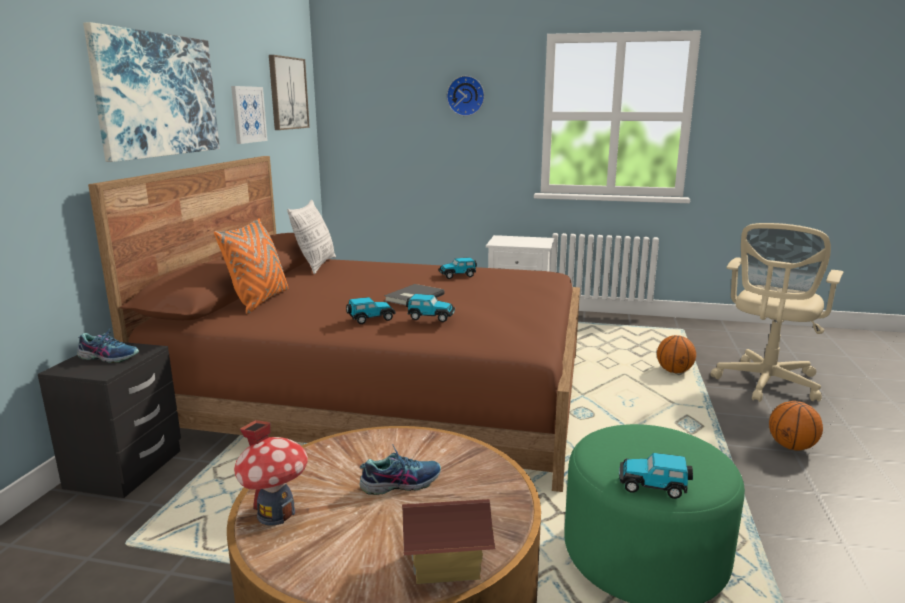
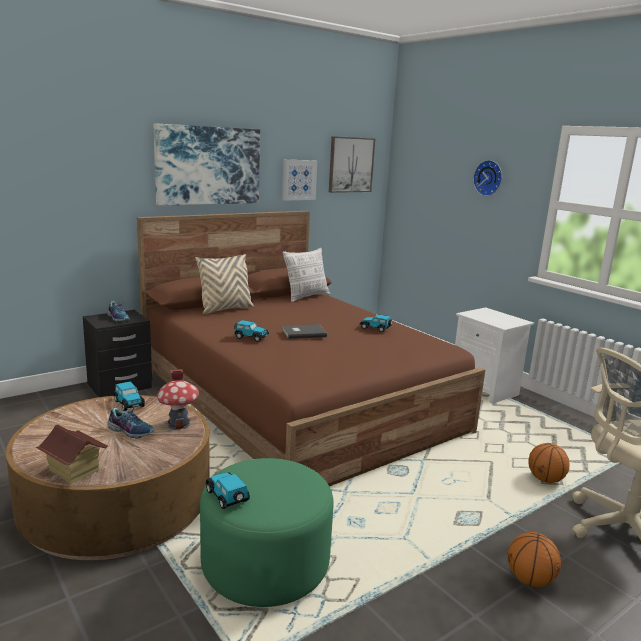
camera: 40 degrees right, 0 degrees up
(259, 301) = (225, 309): orange pillow -> beige pillow
(276, 513) = (65, 416): toy house -> toy house (178, 424)
(430, 317) = (276, 347): toy car -> toy car (129, 403)

